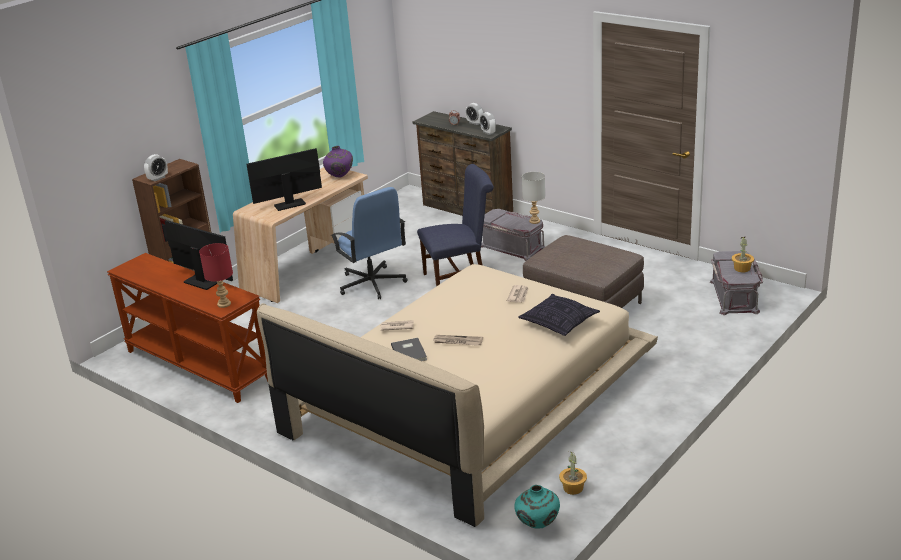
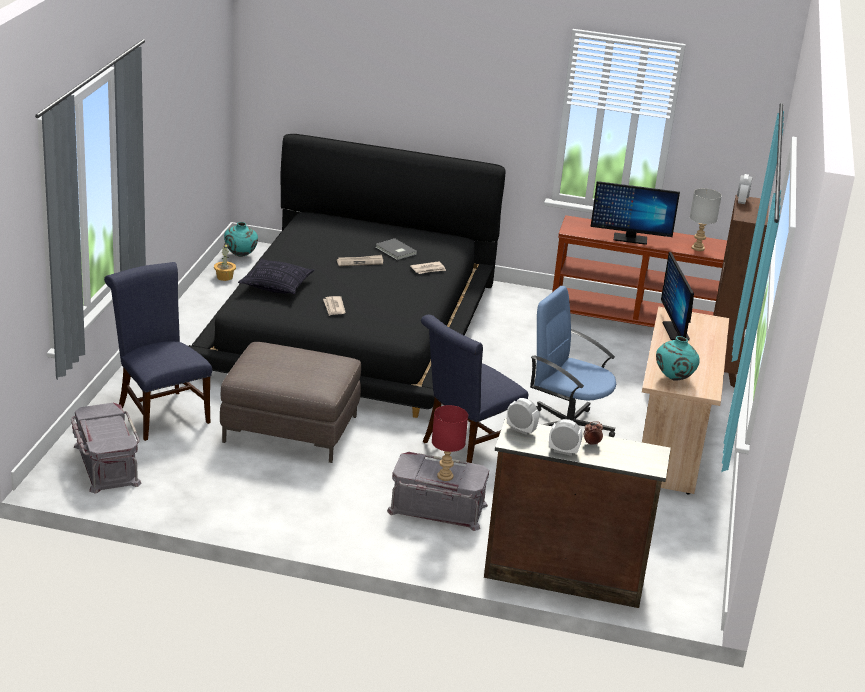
camera: 150 degrees right, 0 degrees up
(224, 304) = (579, 224): red table lamp -> red table lamp (445, 476)
(290, 204) = (675, 331): monitor -> monitor turned 135 degrees clockwise
(339, 177) = (673, 379): purple vase -> turquoise vase
(470, 397) = (352, 326): beige bed -> black bed
(535, 221) = (404, 471): grey table lamp -> grey table lamp (697, 248)
(685, 331) = (160, 412): none -> blue chair
(742, 268) = (97, 426): potted plant -> none

